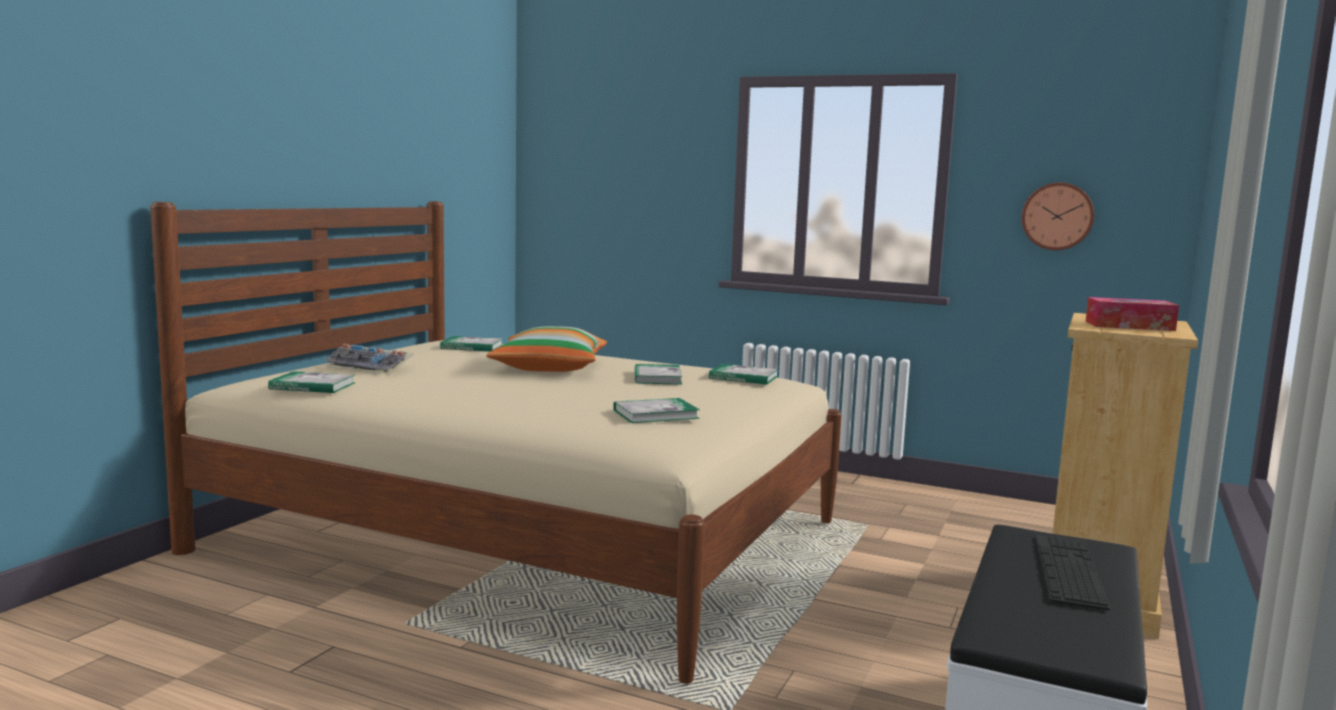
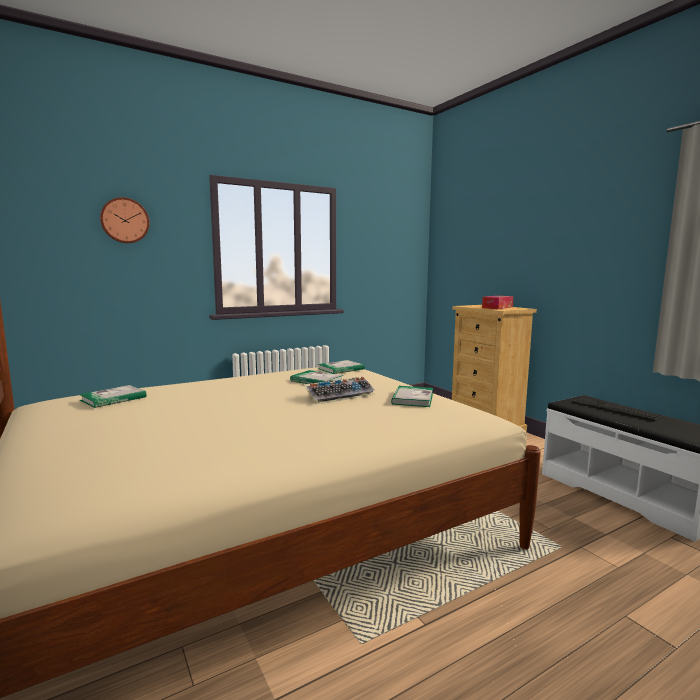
camera: 55 degrees left, 0 degrees up
(312, 386) = (144, 478): book -> none
(371, 367) = (114, 441): keyboard -> keyboard (340, 395)
(549, 367) = (241, 394): pillow -> none
(1057, 216) = (382, 263): wall clock -> wall clock (125, 220)

